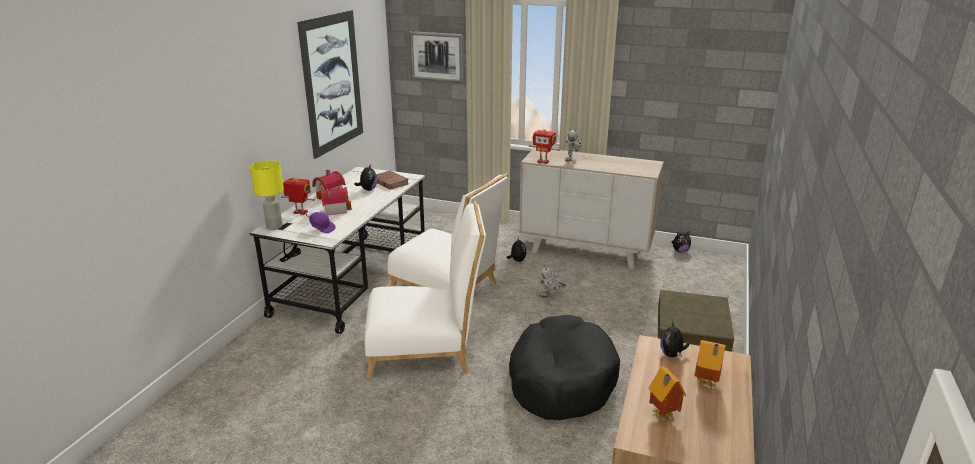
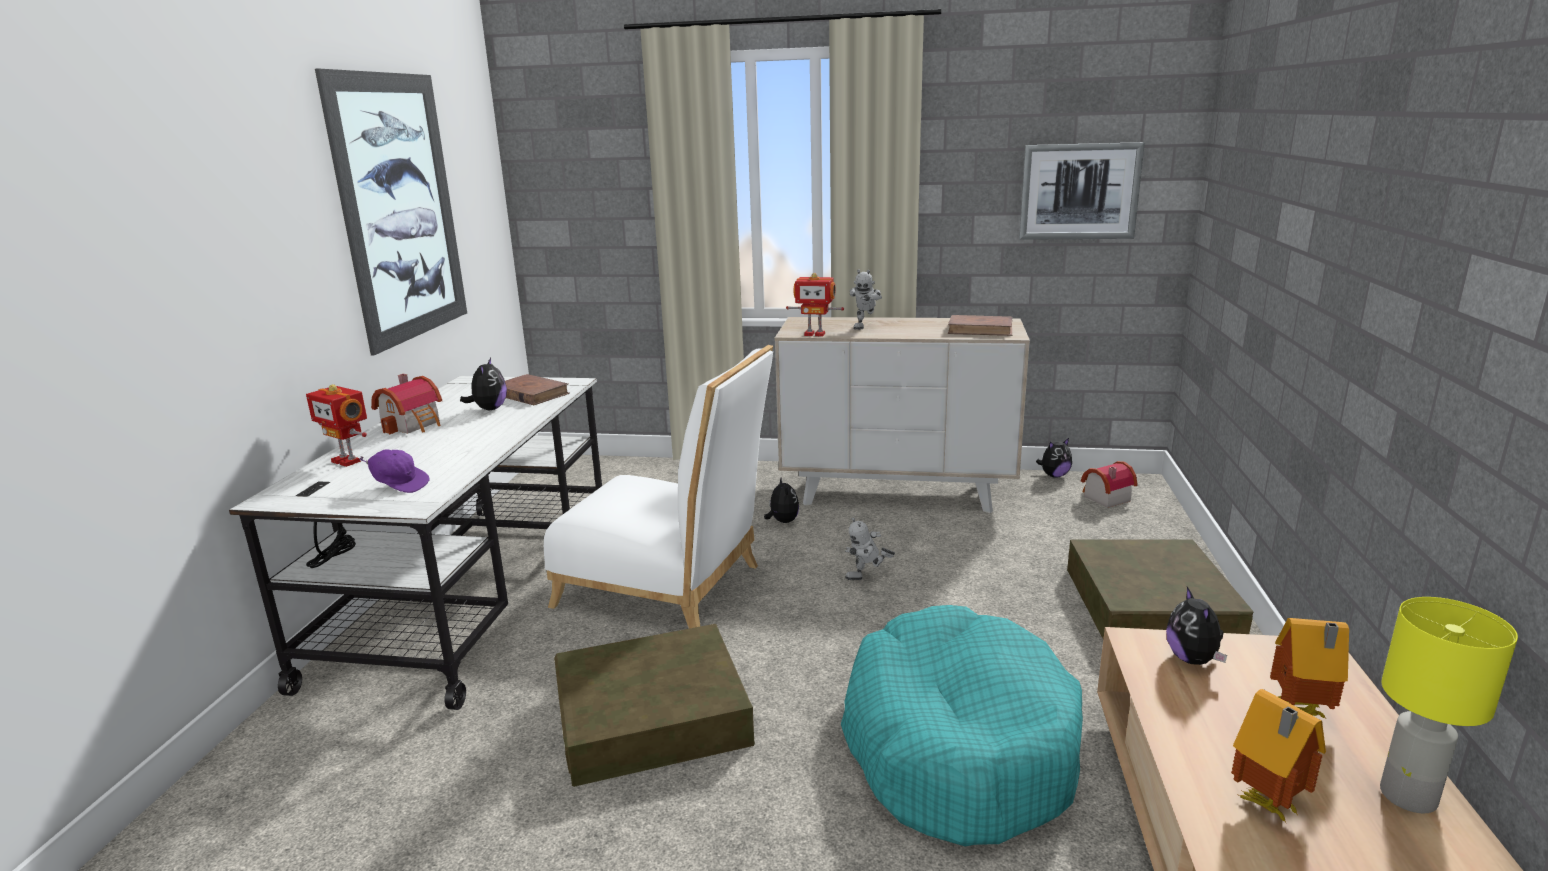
camera: 10 degrees left, 5 degrees down
(274, 227) = (288, 492): yellow table lamp -> yellow table lamp (1408, 798)
(300, 213) = (348, 461): toy robot -> toy robot turned 150 degrees counterclockwise
(335, 209) = (424, 448): toy house -> toy house (1104, 498)
(426, 348) = (652, 716): white chair -> brown storage box
(437, 56) = (594, 171): picture -> picture (1079, 191)
(561, 380) = (957, 745): black dog bed -> turquoise dog bed
(635, 168) = (980, 330): none -> brown book

